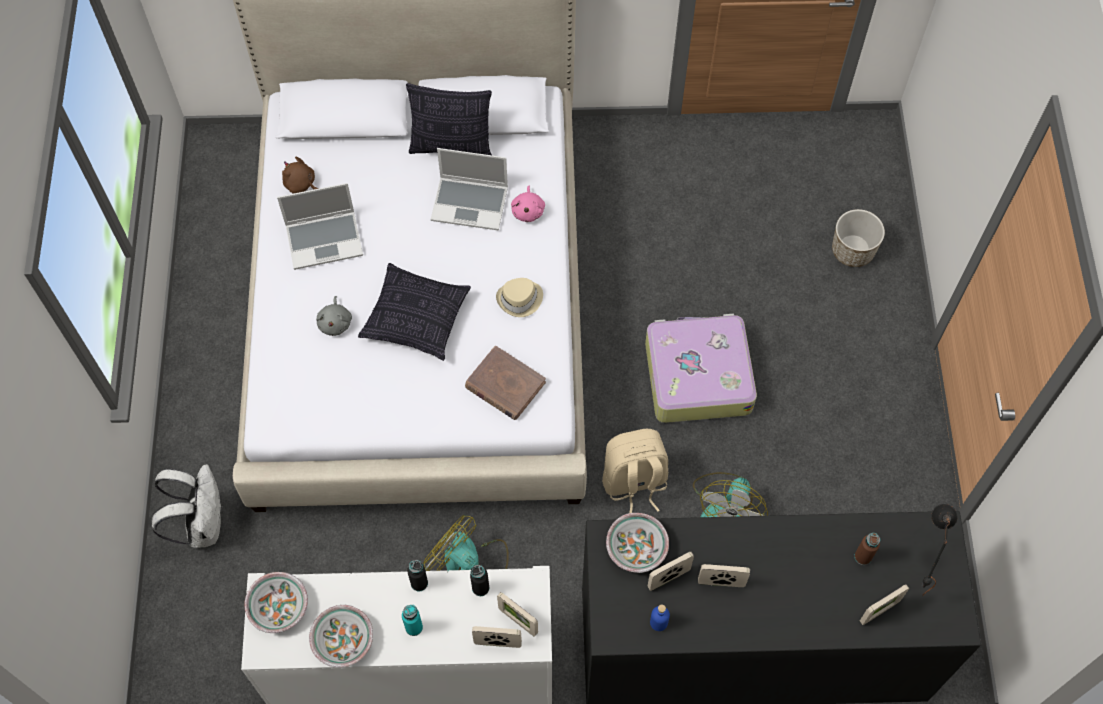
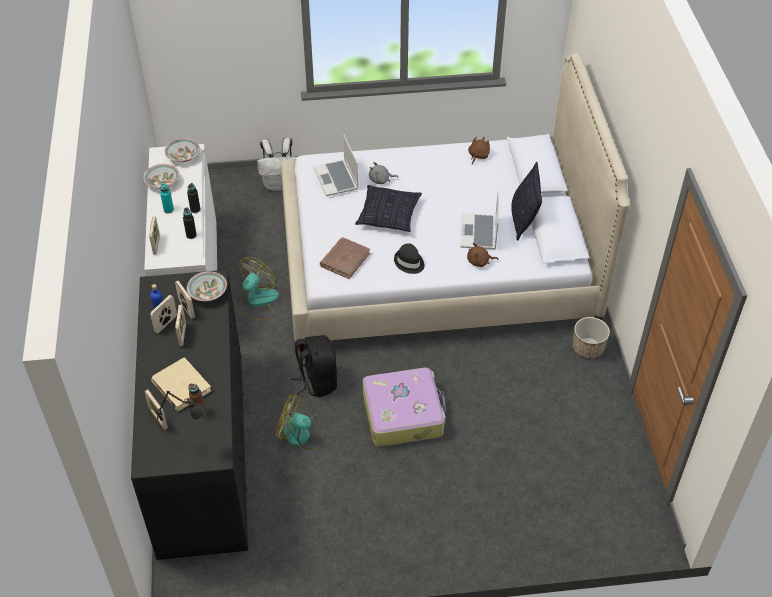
camera: 85 degrees right, 15 degrees down
(325, 240) = (439, 170): laptop -> laptop (337, 179)
(518, 621) = (170, 253): picture frame -> picture frame (166, 324)
(520, 299) = (409, 262): beige hat -> black hat
(528, 210) = (479, 262): pink plush toy -> brown plush toy
(634, 483) = (317, 381): beige backpack -> black backpack
(819, 582) = (181, 386): none -> beige book
(852, 251) = (529, 513): planter -> planter (587, 348)

